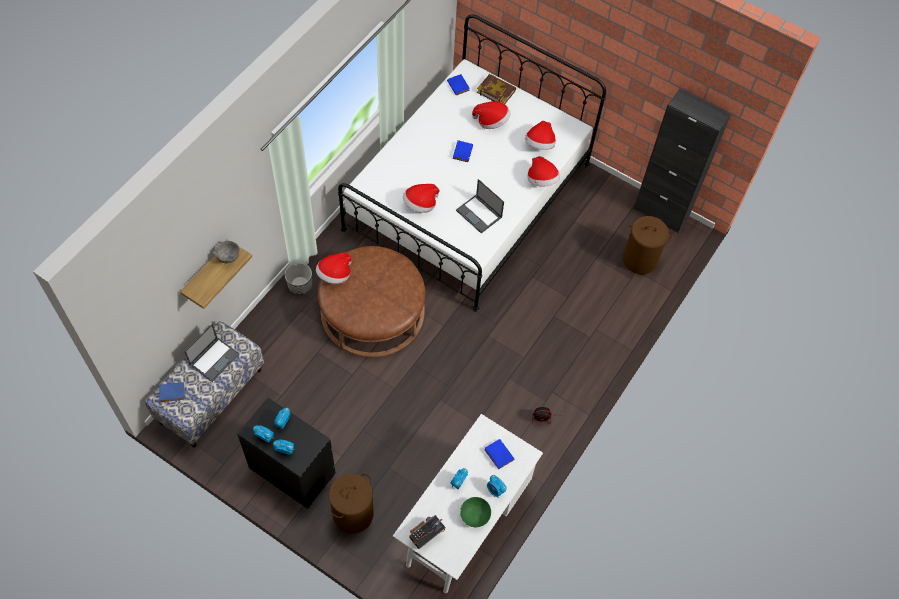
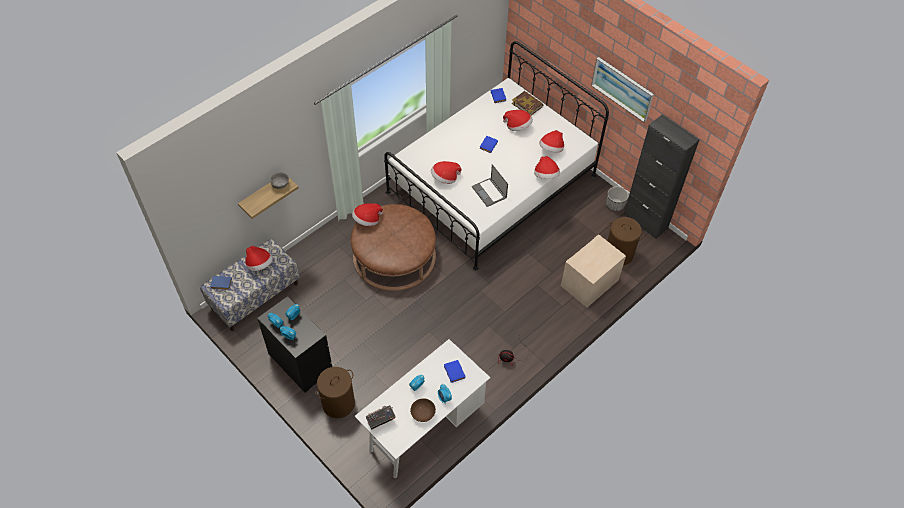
camera: 15 degrees right, 5 degrees down
(214, 359) = (259, 265): laptop -> hat
(300, 285) = (343, 227): planter -> planter (615, 205)
(475, 515) = (423, 414): green bowl -> brown bowl
(614, 302) = (589, 283): none -> beige nightstand
(623, 62) = (622, 89): none -> picture

